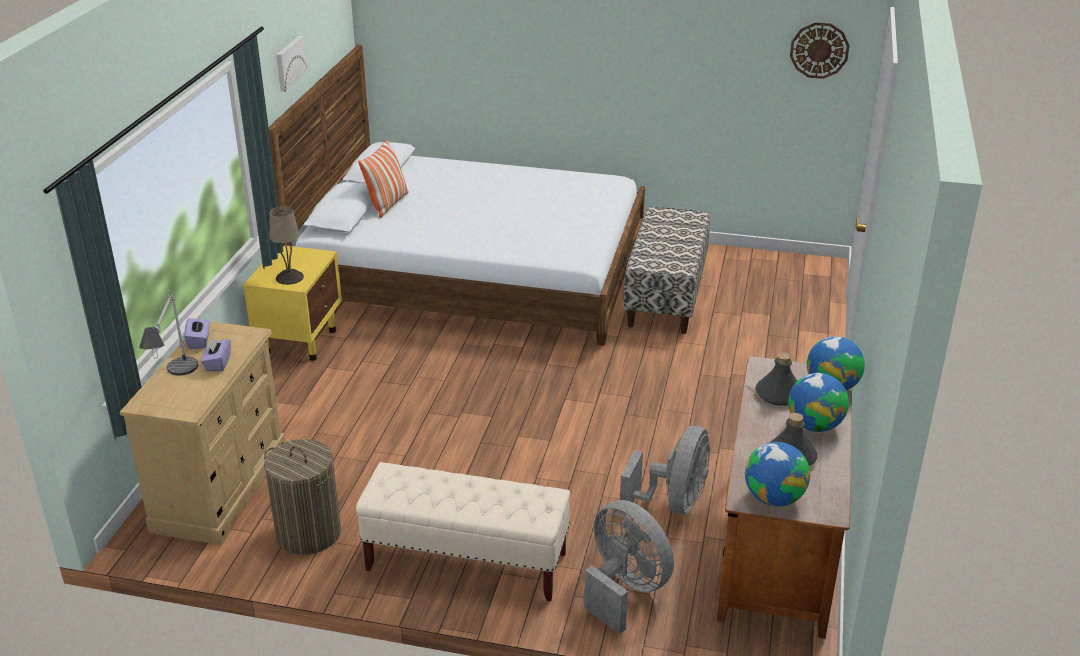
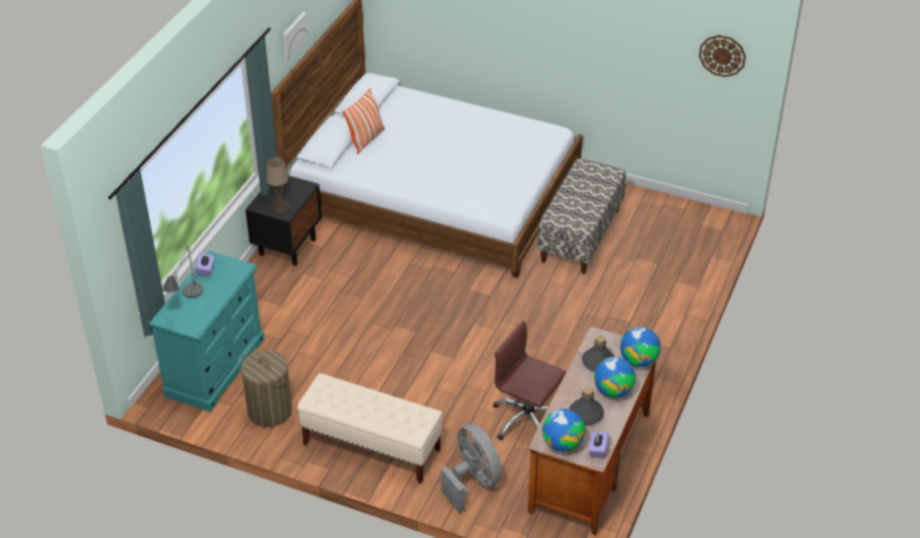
camera: 10 degrees right, 10 degrees up
(217, 363) = (216, 291): purple tissue box -> purple tissue box (597, 449)
(221, 487) = (215, 367): beige dresser -> turquoise dresser
(300, 341) = (288, 246): yellow nightstand -> black nightstand
(673, 503) = (527, 421): grey fan -> brown office chair

